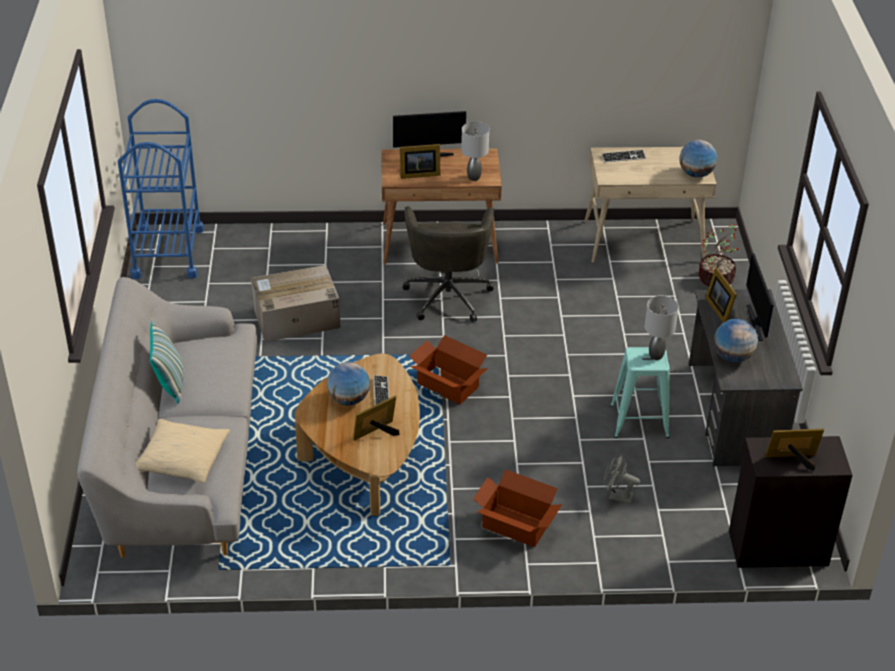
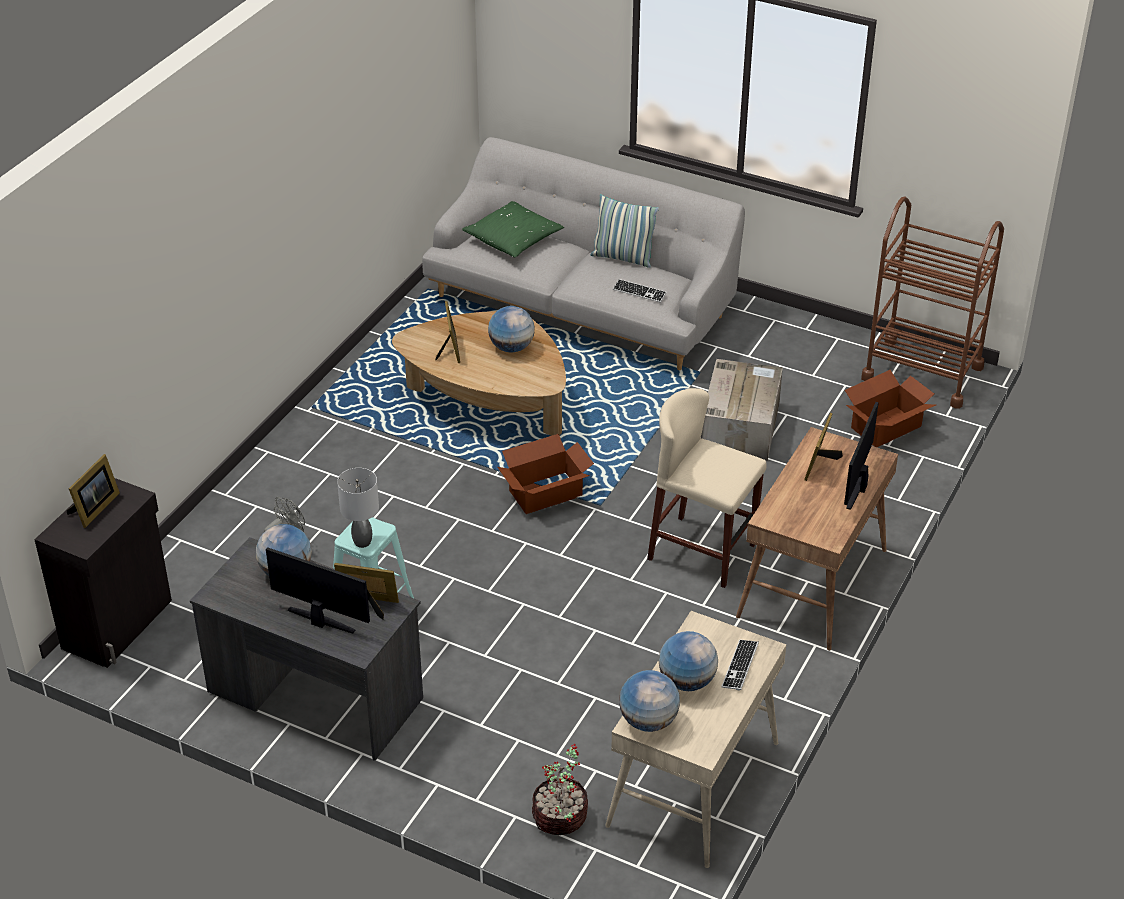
camera: 120 degrees right, 0 degrees up
(168, 253) = (922, 373): blue cart -> brown cart
(182, 459) = (513, 239): beige pillow -> green pillow
(381, 394) = (502, 369): keyboard -> keyboard (639, 292)
(448, 295) = (702, 552): grey office chair -> beige stool
(473, 177) = (782, 506): grey table lamp -> none
(516, 526) = (316, 463): cardboard box -> cardboard box (885, 427)
(654, 170) = (686, 681): none -> globe

